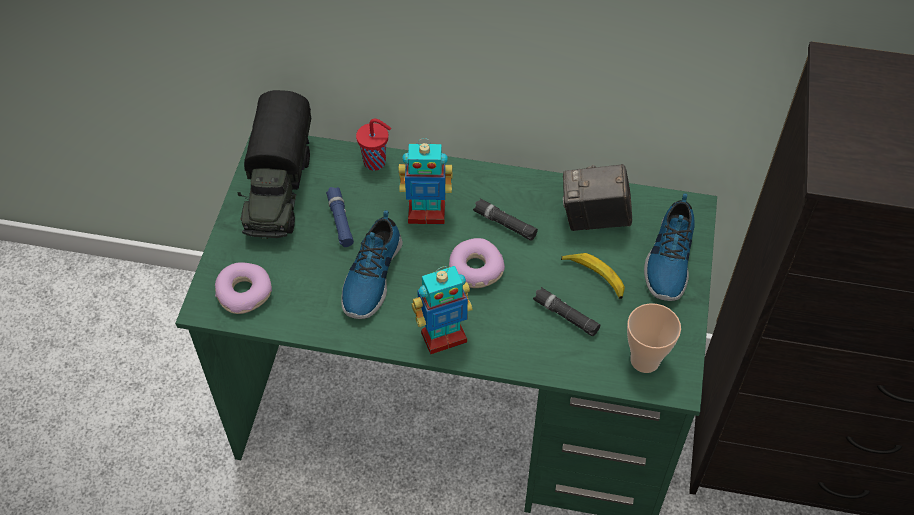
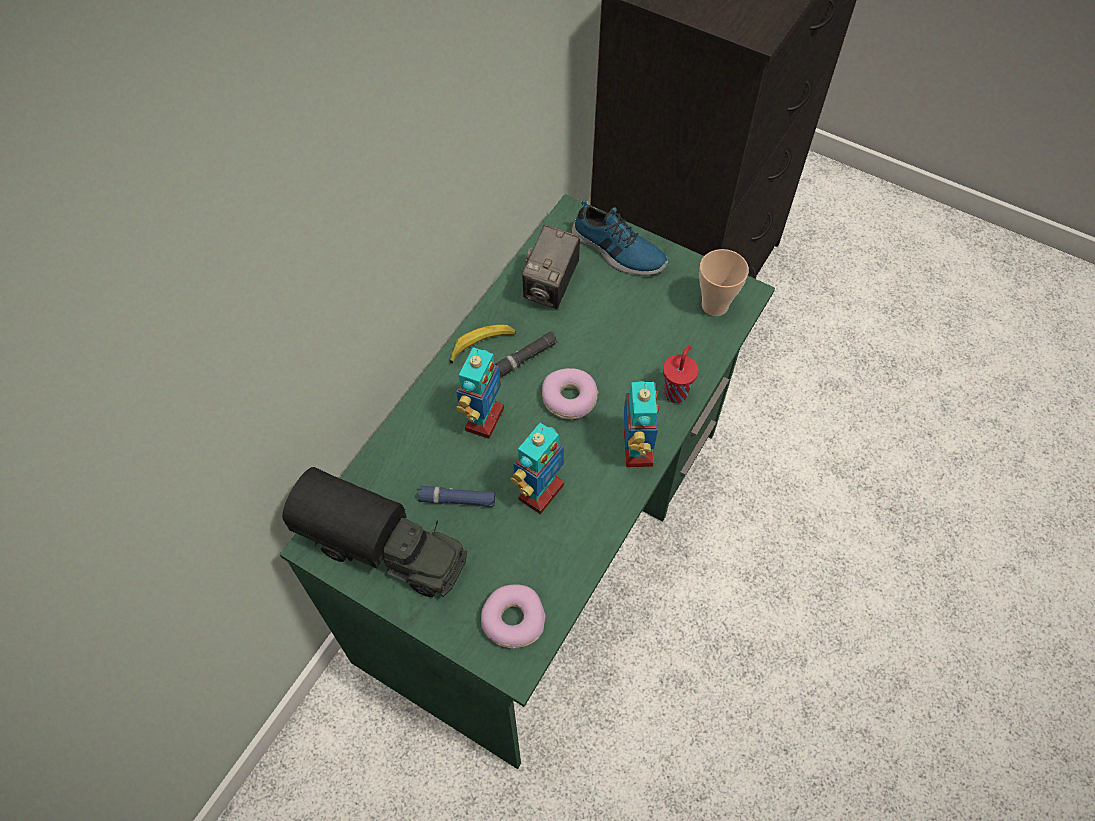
camera: 70 degrees left, 5 degrees up
(370, 276) = (540, 491): shoe -> toy robot
(376, 162) = (395, 444): red cup -> red cup (676, 392)
(565, 316) = (648, 345): black flashlight -> none
(594, 278) = (616, 310): banana -> banana (482, 345)

